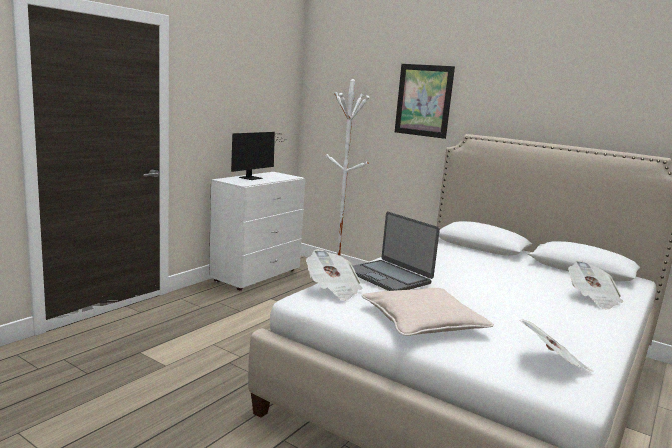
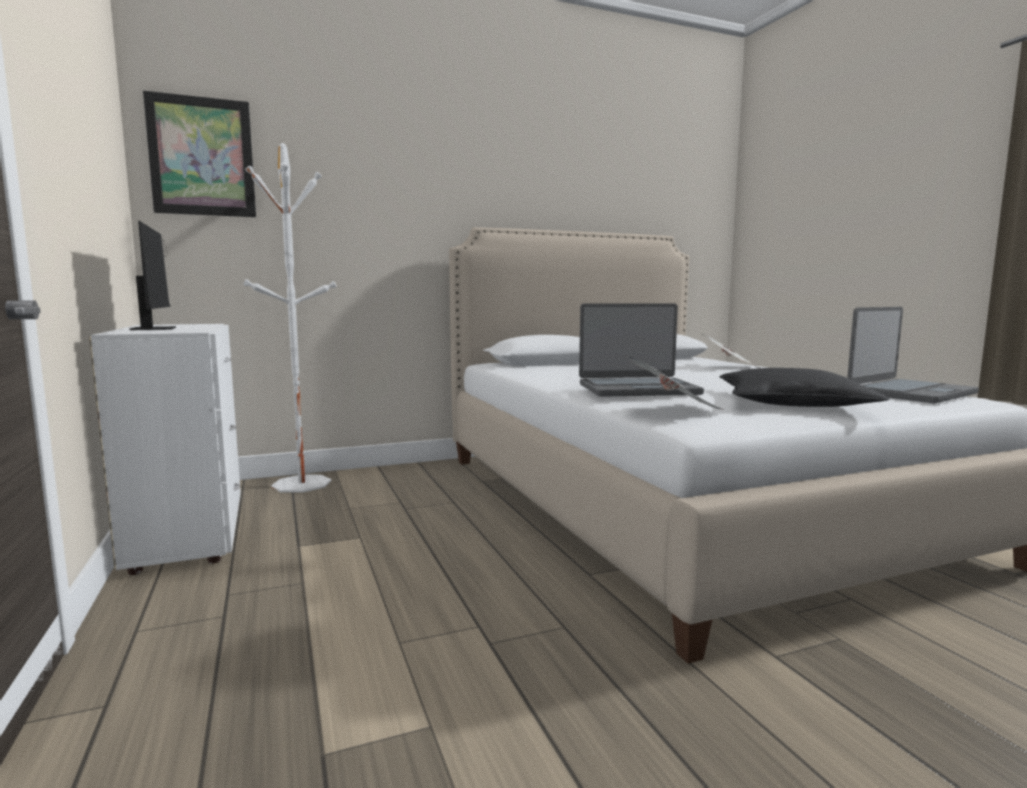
camera: 55 degrees left, 5 degrees down
(423, 100) = (393, 185): picture -> picture (202, 157)
(423, 321) = (792, 402): beige pillow -> black pillow
(552, 363) = (910, 393): newspaper -> laptop

